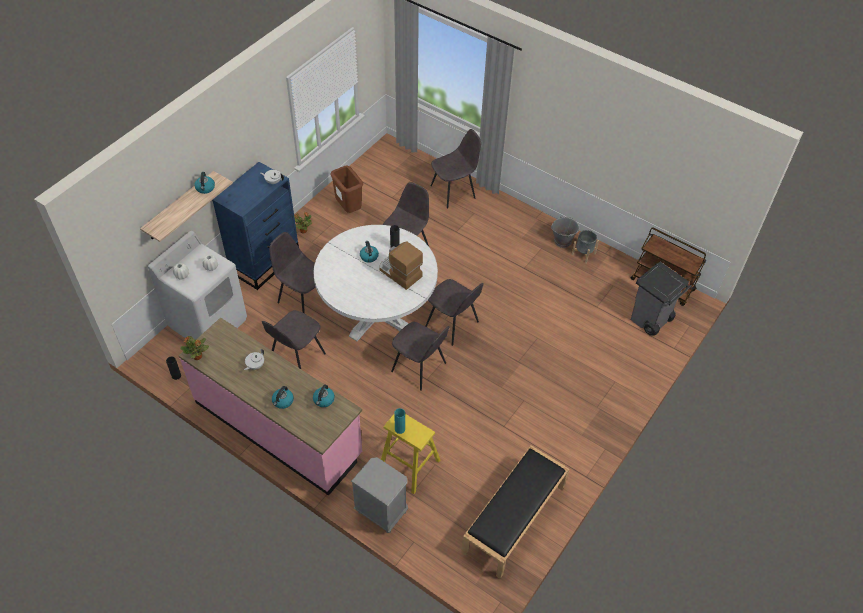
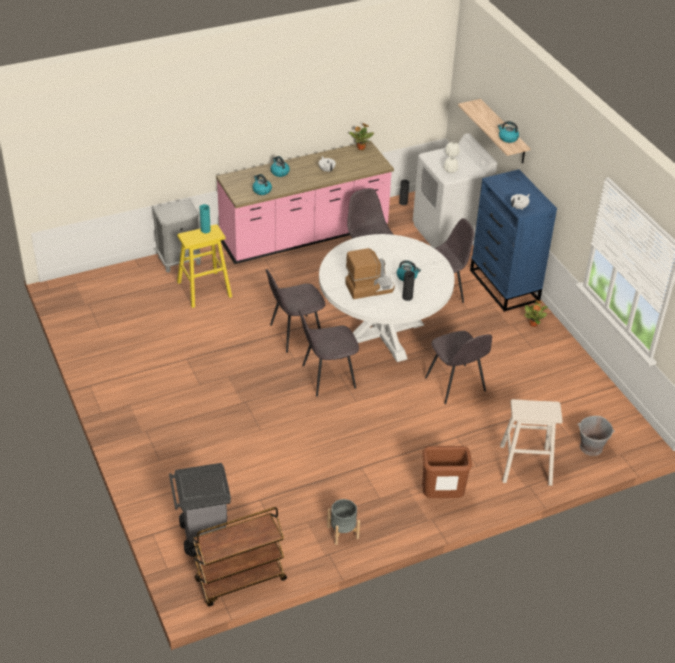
camera: 120 degrees right, 10 degrees down
(349, 208) = (547, 368): brown trash can -> brown trash can (441, 498)
(454, 191) = (525, 465): grey chair -> beige stool
(514, 519) = (100, 324): black bench -> none
(562, 241) = (377, 524): grey bucket -> grey bucket (591, 447)

